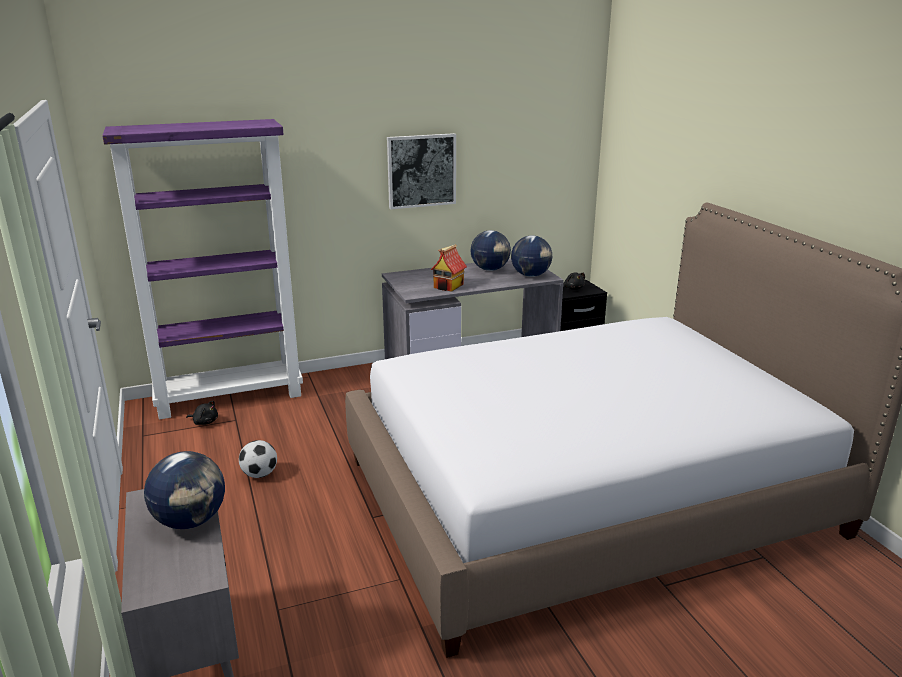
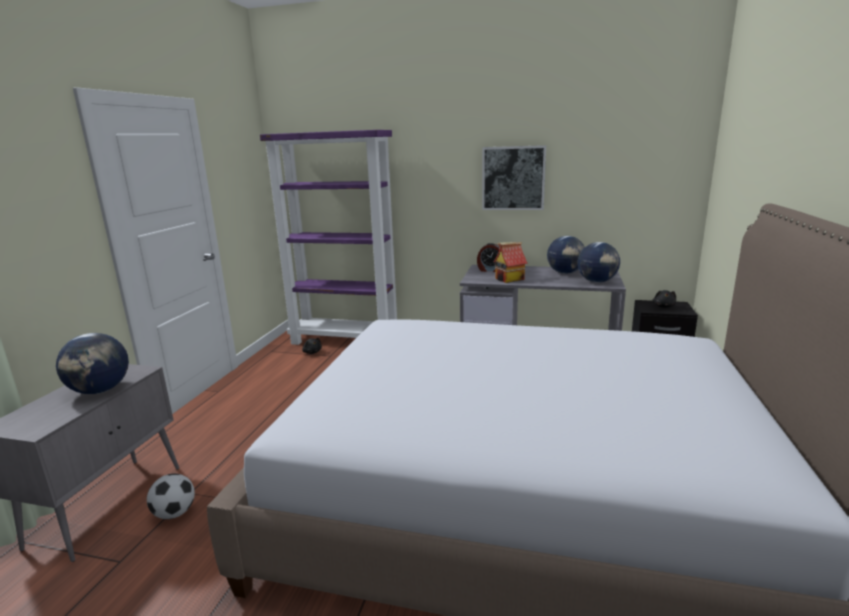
camera: 35 degrees right, 5 degrees down
(259, 474) = (299, 395): football -> football (175, 513)
(413, 278) = (490, 270): none -> alarm clock

